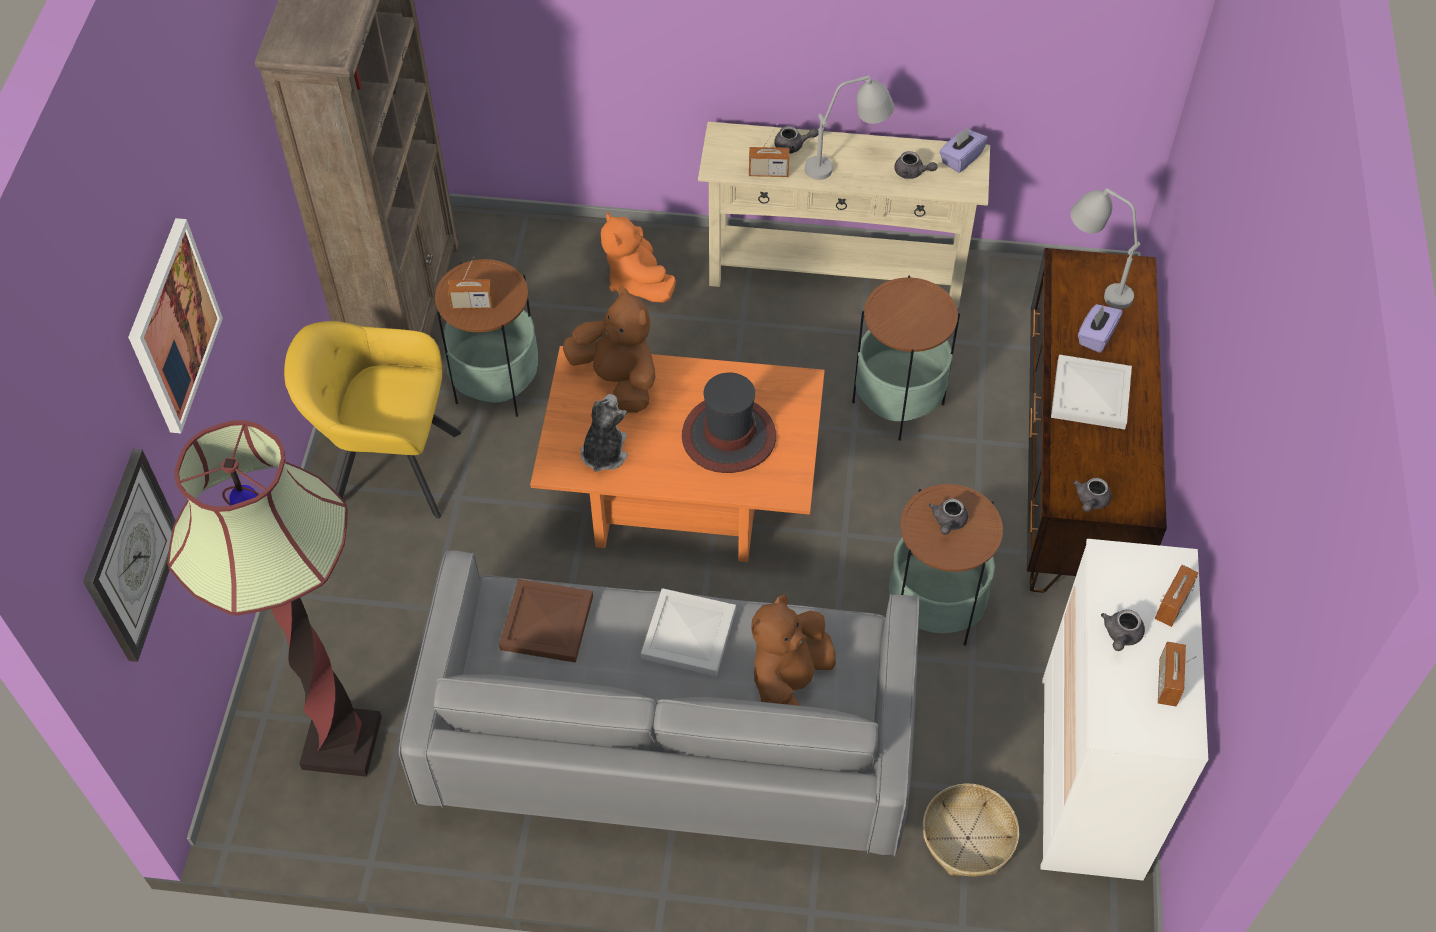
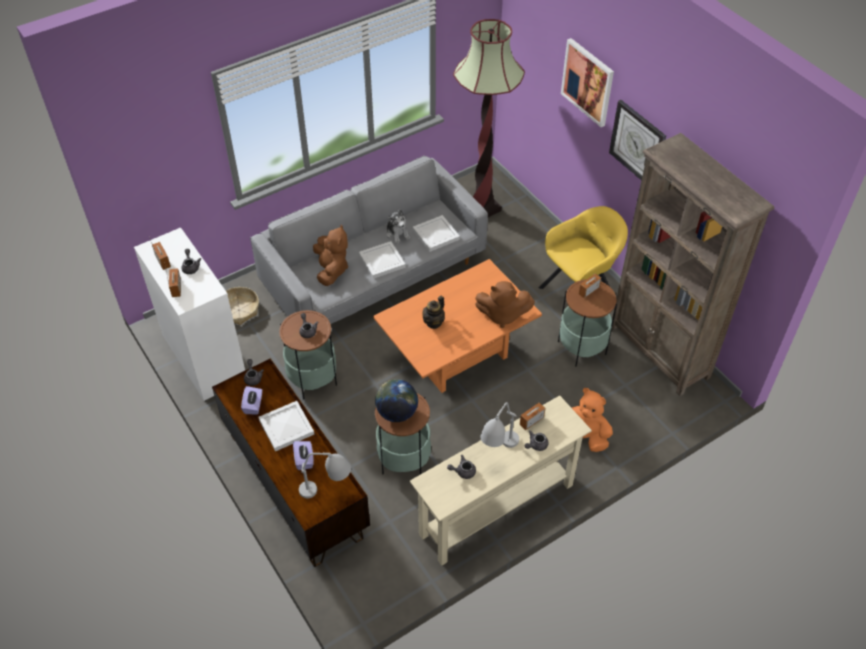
camera: 140 degrees right, 5 degrees down
(130, 555) = (529, 67): wall clock -> wall clock (638, 143)
(545, 623) = (436, 234): brown tray -> white tray
(604, 452) = (475, 285): plush toy -> plush toy (397, 233)
(728, 436) = (434, 322): hat -> teapot
(919, 316) = (397, 413): none -> globe
(960, 159) = (446, 498): purple tissue box -> purple tissue box (253, 405)

